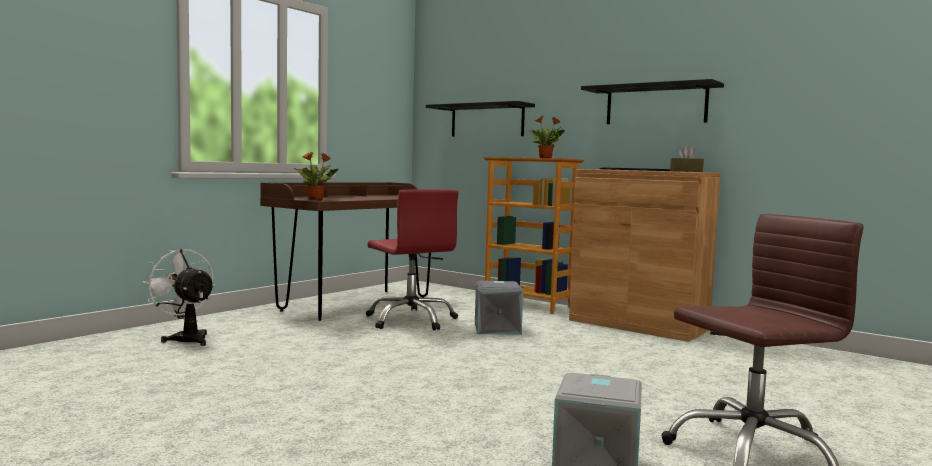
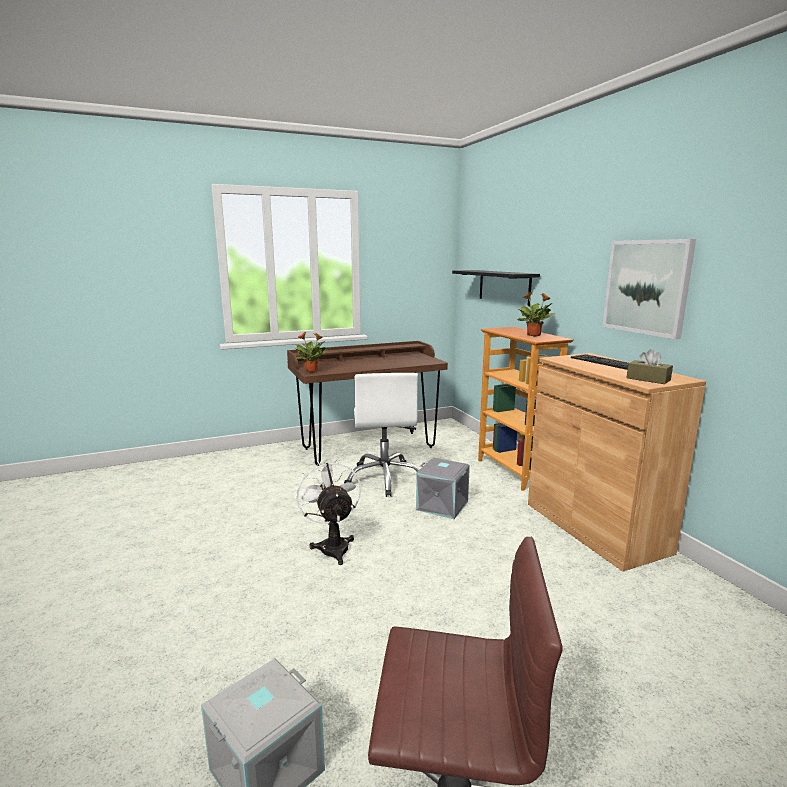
camera: 30 degrees right, 10 degrees up
(186, 338) = (209, 473): white fan -> white fan (332, 545)
(411, 320) = (385, 478): red office chair -> white office chair
(655, 105) = (647, 287): black shelf -> picture

